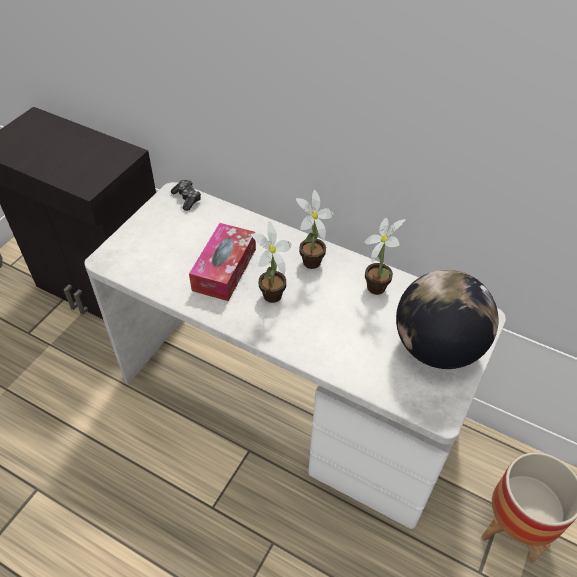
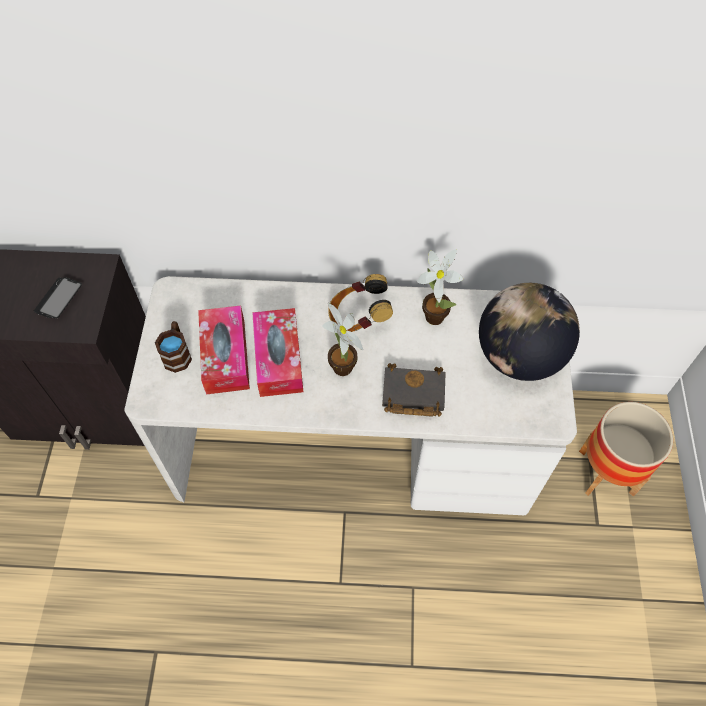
camera: 25 degrees left, 10 degrees up
(85, 163) = (58, 298): none -> phone
(150, 236) = (177, 353): none -> brown mug
(184, 252) = (225, 356): none -> tissue box
(187, 198) = (189, 292): game controller -> none
(309, 264) = (358, 318): potted plant -> headphones
(318, 339) = (411, 394): none -> black book

